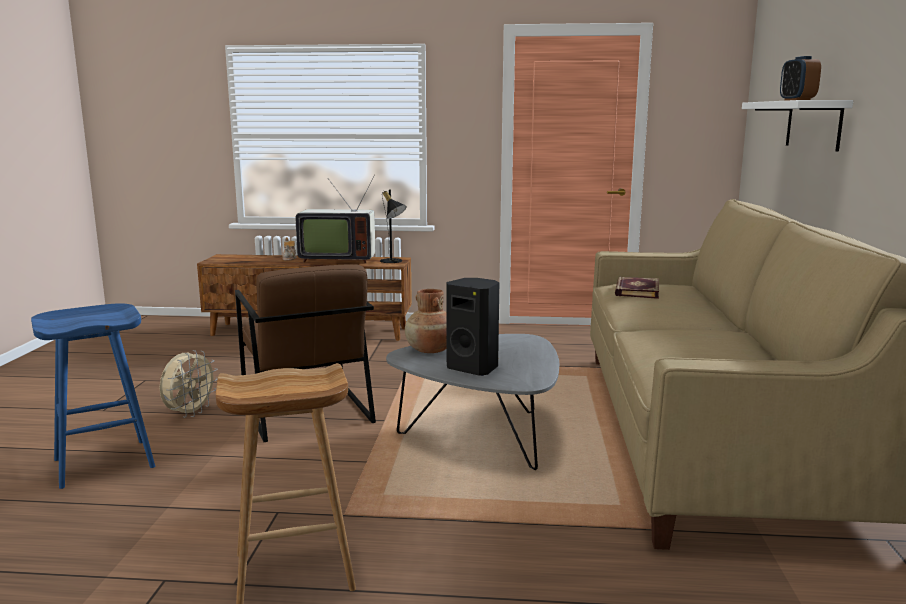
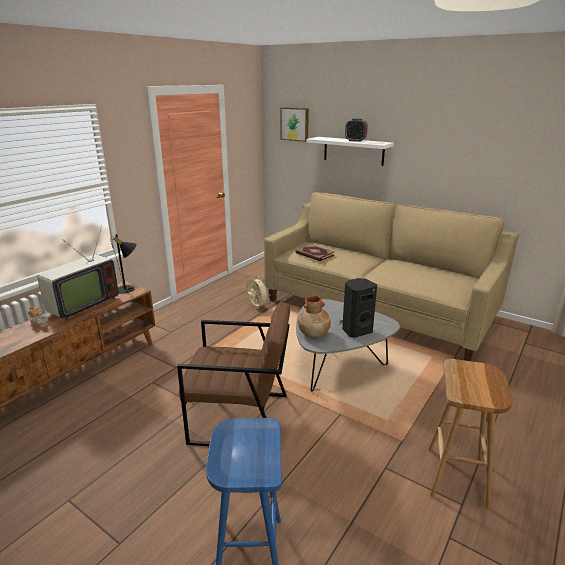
camera: 60 degrees left, 10 degrees up
(190, 413) = (187, 481): beige fan -> beige fan (257, 307)
(770, 84) = (295, 124): none -> picture

